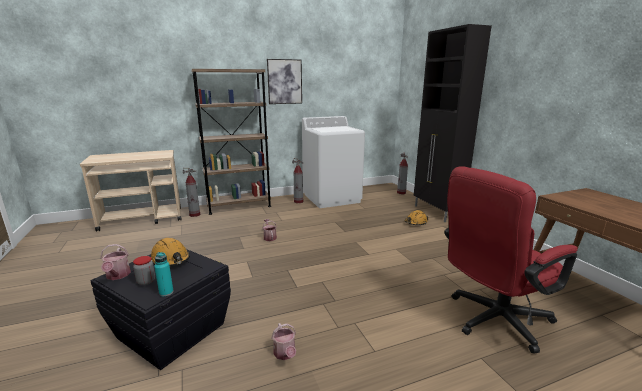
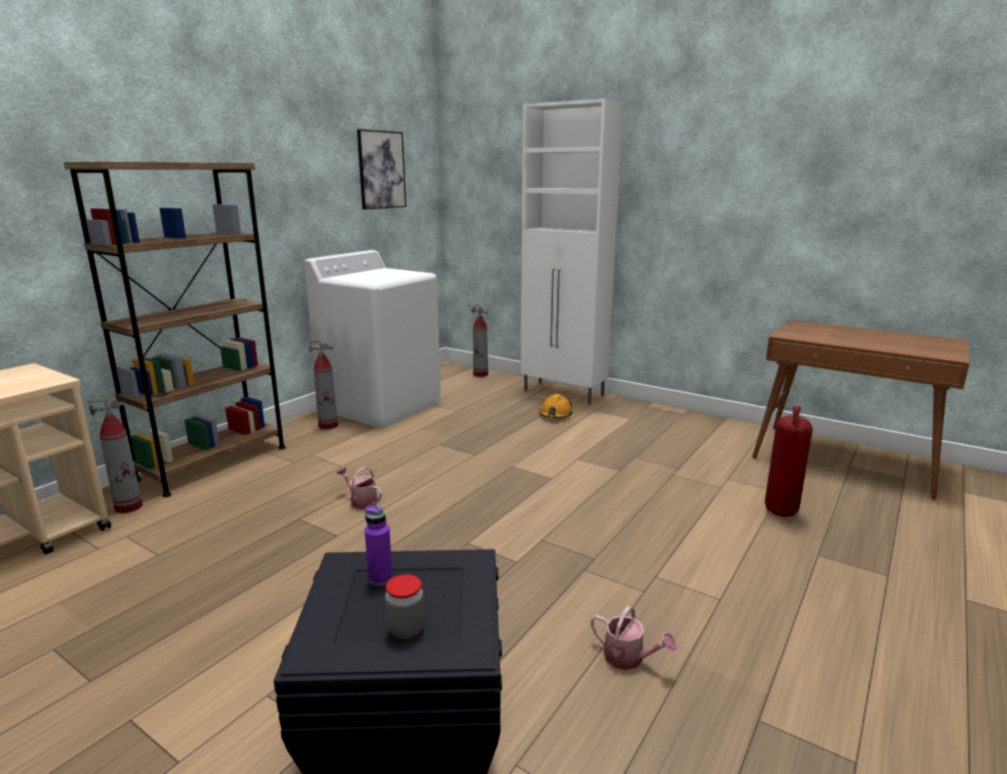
camera: 35 degrees left, 0 degrees up
(117, 276) = (327, 646): watering can -> none
(166, 292) = (478, 628): turquoise bottle -> none
(171, 260) = (380, 578): orange hard hat -> purple bottle
(284, 81) = (264, 188): picture -> picture (381, 170)
(437, 212) = (564, 393): black cabinet -> white cabinet
(492, 321) = (780, 510): red office chair -> fire extinguisher

